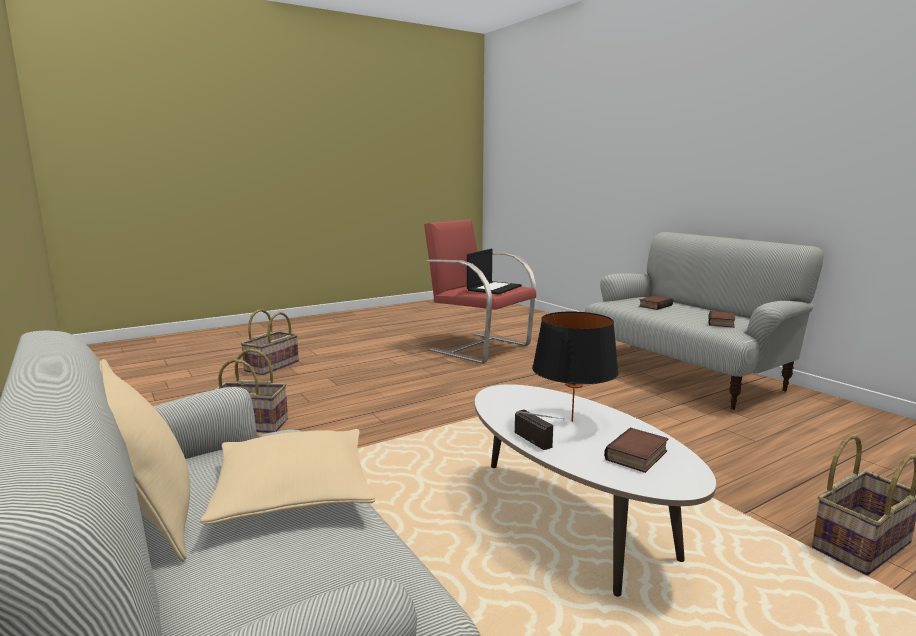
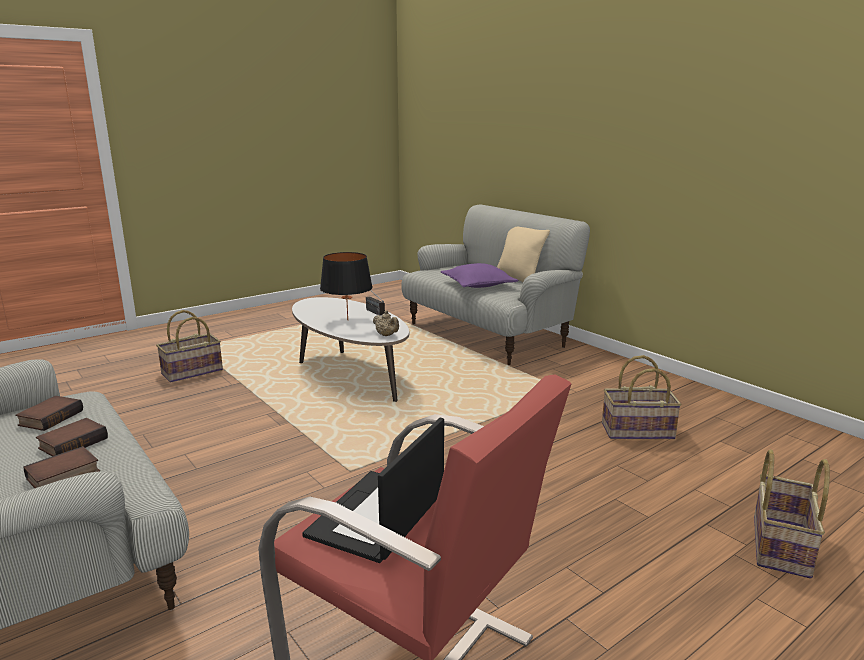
camera: 175 degrees right, 5 degrees up
(293, 491) = (478, 285): beige pillow -> purple pillow
(505, 392) = (386, 335): none -> beige teapot
(638, 456) = (323, 307): book -> book (73, 442)

